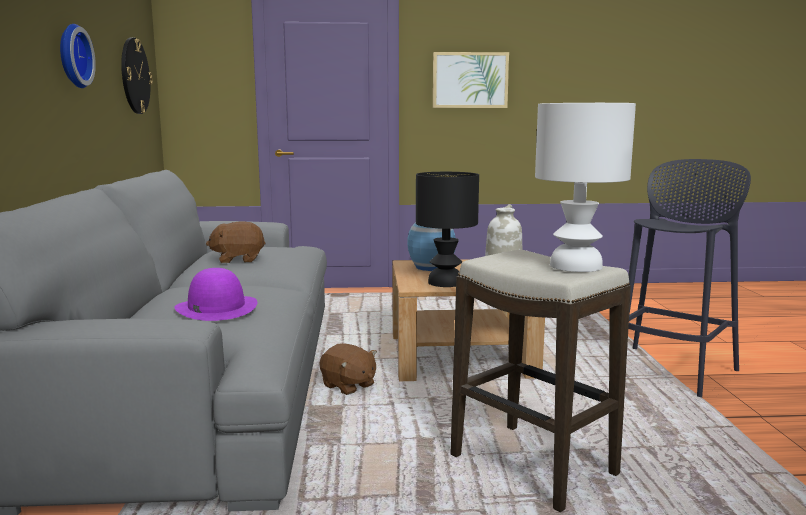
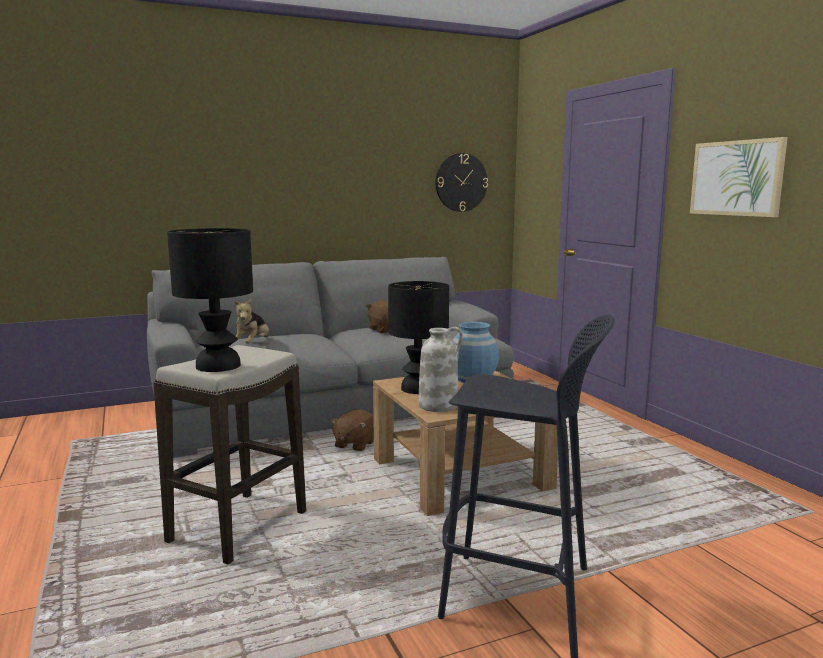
camera: 70 degrees right, 0 degrees up
(72, 56) = (354, 176): wall clock -> none
(216, 308) = (252, 344): purple hat -> plush toy
(577, 266) = (218, 366): white table lamp -> black table lamp

